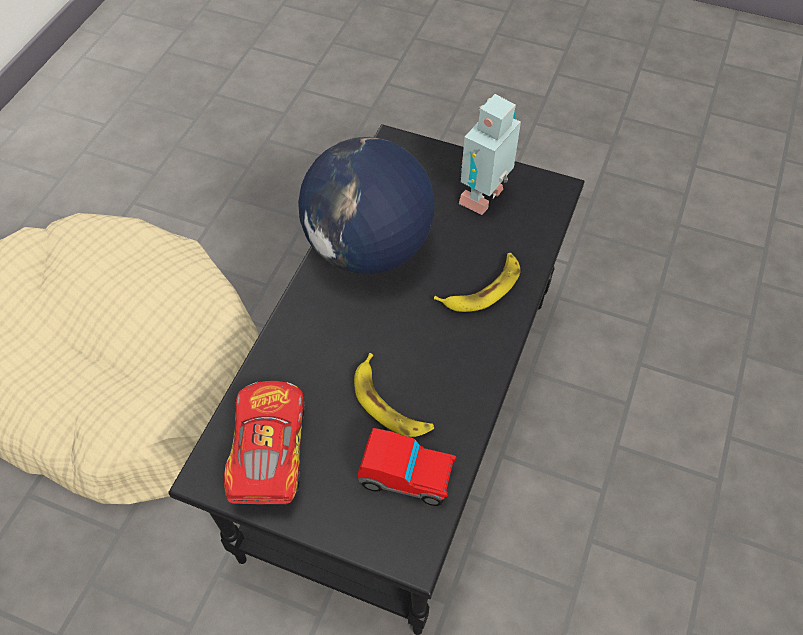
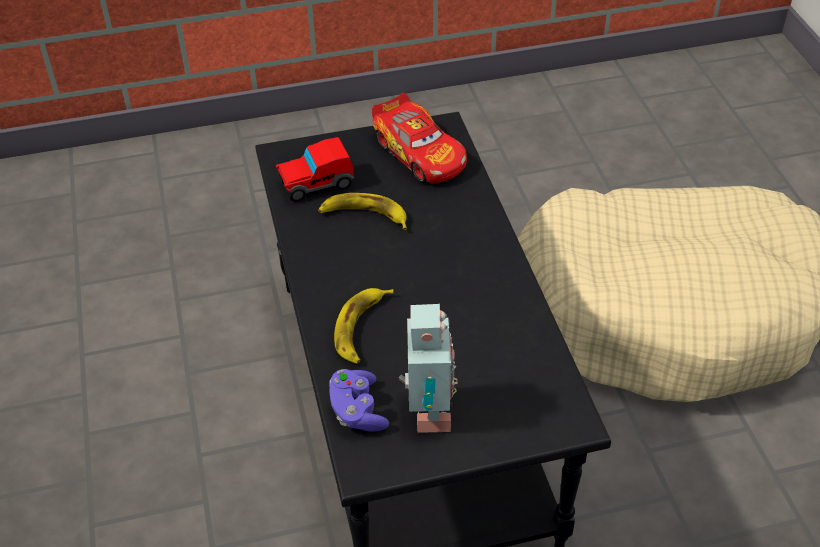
camera: 145 degrees right, 10 degrees down
(369, 249) = (487, 307): globe -> none
(533, 227) = (357, 410): none -> purple game controller

